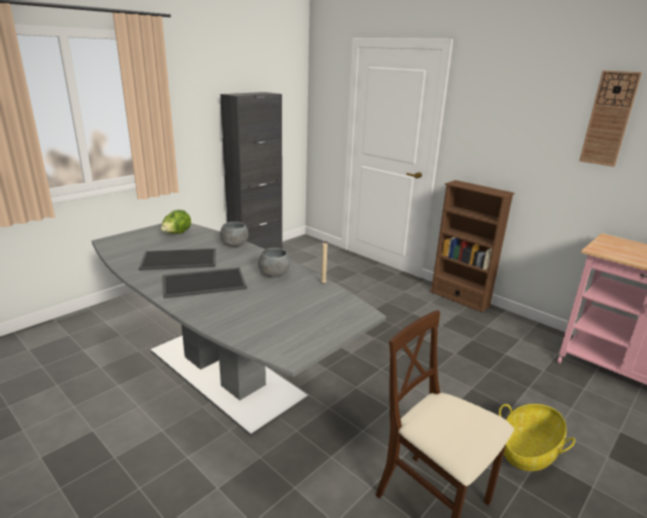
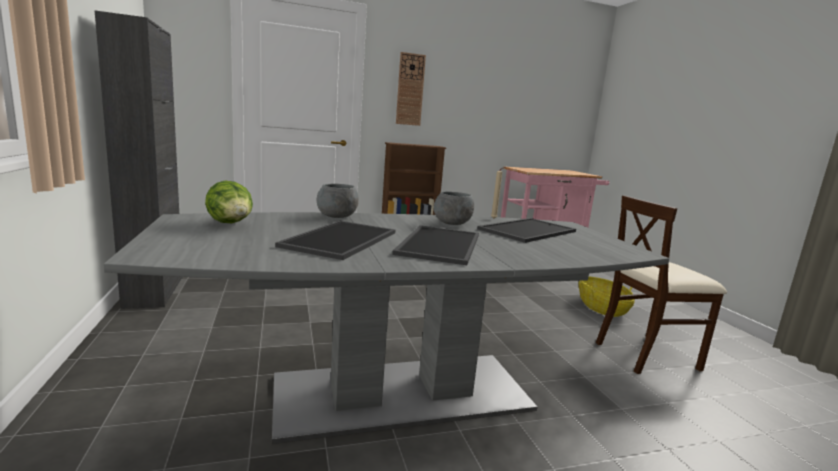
camera: 60 degrees left, 10 degrees down
(301, 301) = (527, 230): none -> tray
(609, 119) = (497, 82): wall clock -> wall clock (410, 89)

